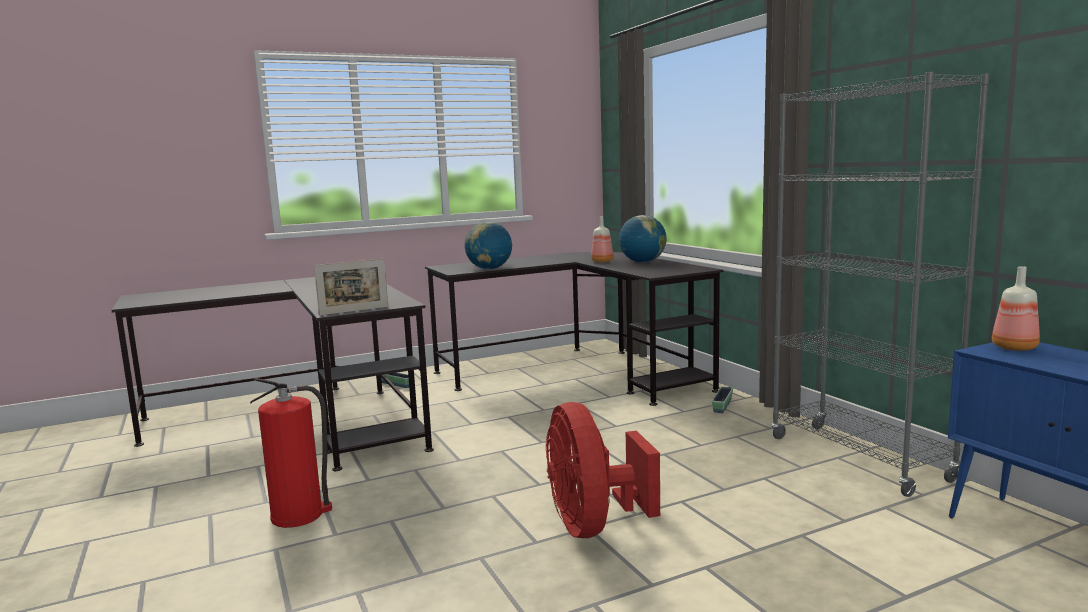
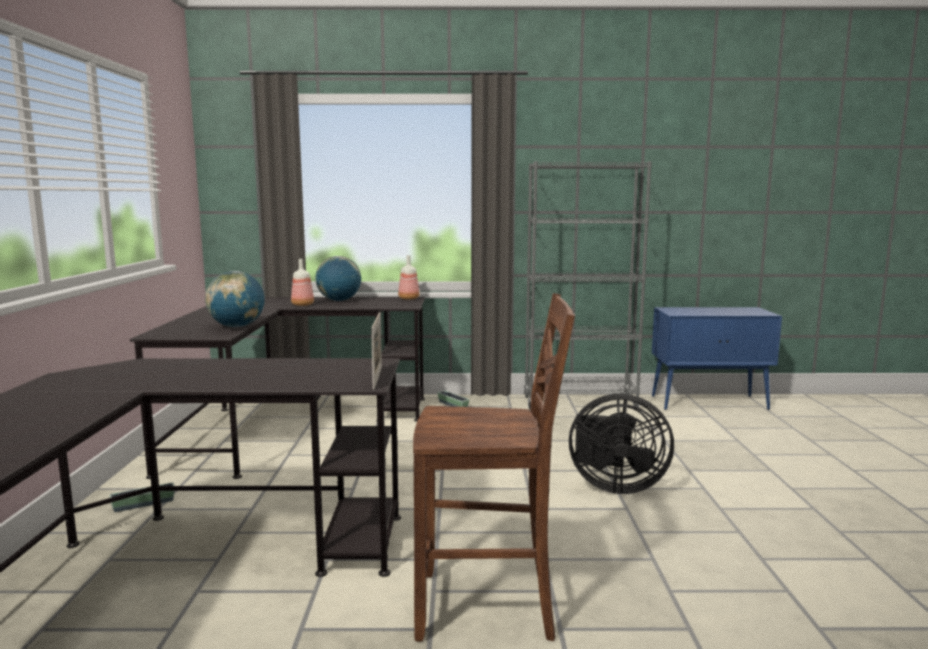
camera: 65 degrees left, 0 degrees up
(299, 515) = (488, 608): fire extinguisher -> brown chair
(593, 525) = (614, 485): red fan -> black fan
(1014, 348) = (675, 310): bottle -> bottle (409, 298)

